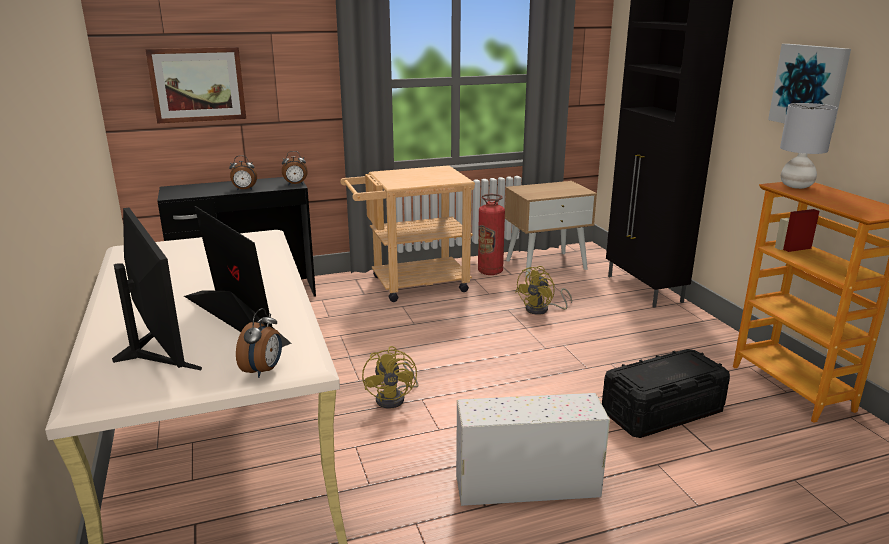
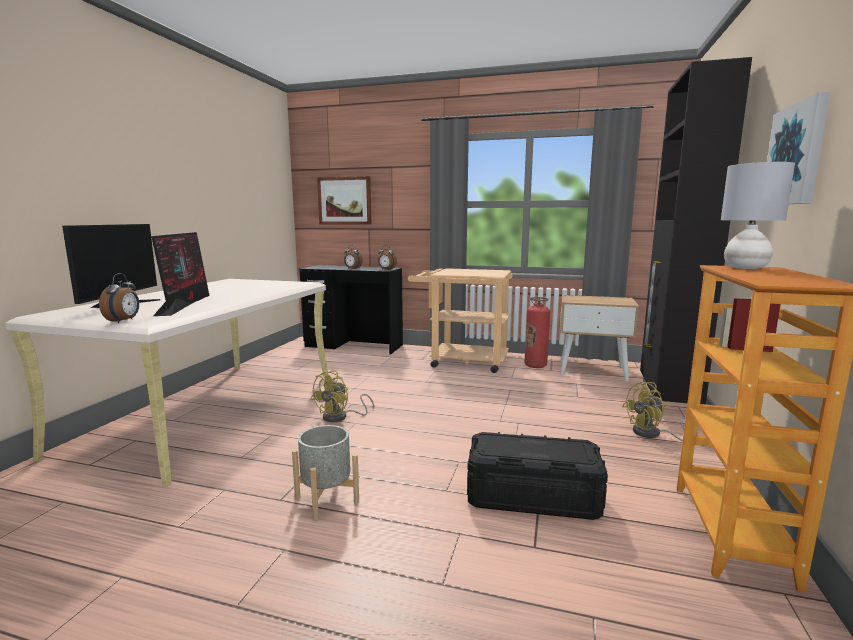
camera: 35 degrees right, 10 degrees down
(263, 370) = (124, 321): alarm clock -> alarm clock turned 45 degrees counterclockwise
(524, 486) = (327, 500): white storage box -> grey planter
(542, 310) = (539, 396): yellow fan -> yellow fan (652, 434)

